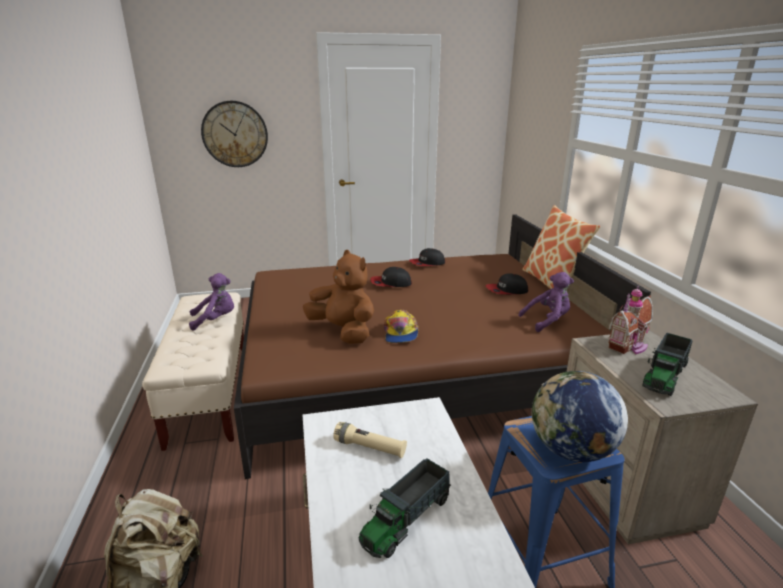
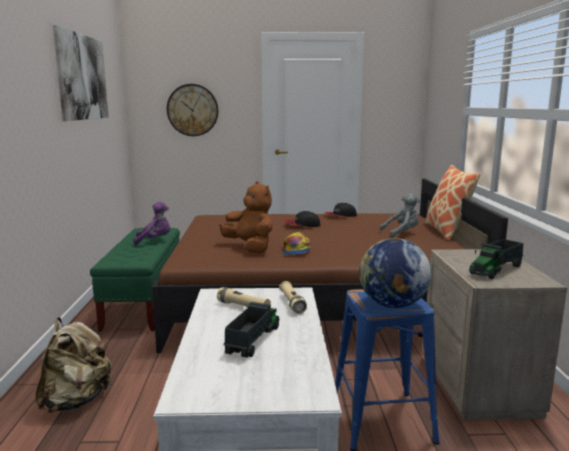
camera: 10 degrees right, 10 degrees down
(88, 108) = (83, 77): none -> picture
(210, 393) = (144, 302): beige bench -> green bench
(406, 520) = (253, 340): toy truck -> toy truck turned 150 degrees clockwise
(428, 433) = (292, 303): none -> beige flashlight
(506, 290) = (402, 233): cap -> grey plush toy
(547, 321) = (427, 251): purple plush toy -> none
(629, 346) = (478, 255): toy house -> none

